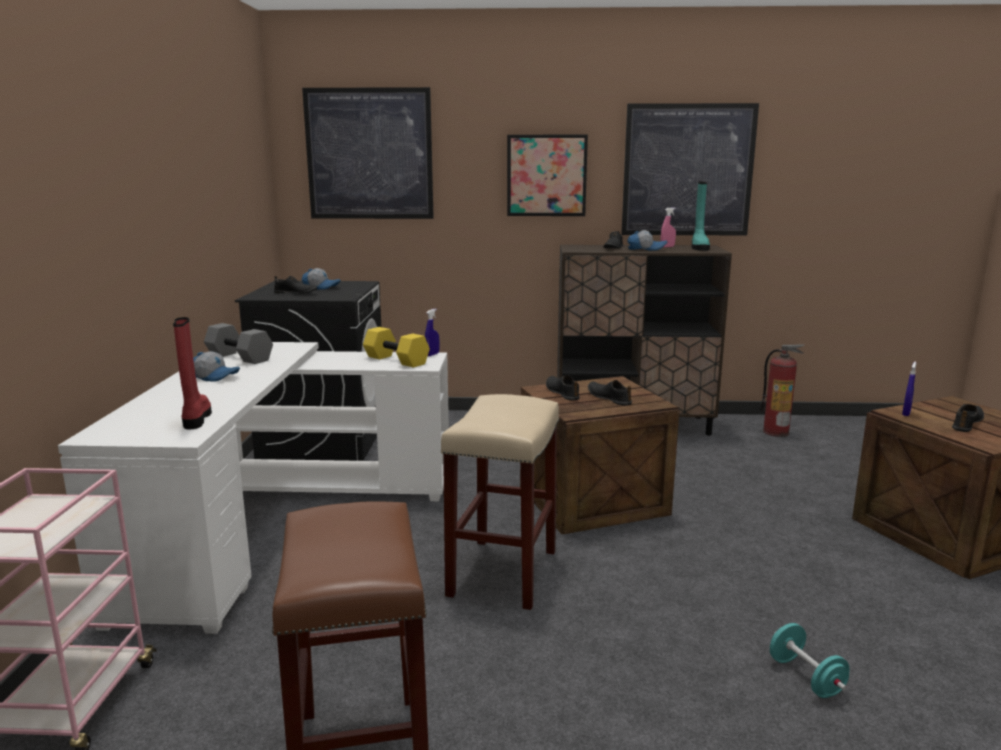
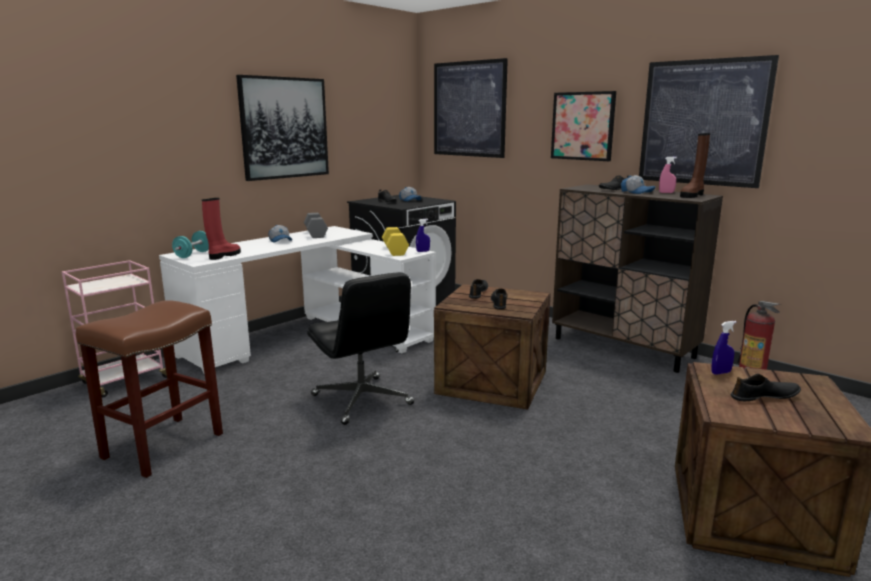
camera: 40 degrees right, 0 degrees up
(165, 188) = (284, 128): none -> picture
(503, 574) = (362, 400): beige stool -> black office chair
(699, 248) = (692, 195): turquoise boot -> brown boot
(805, 677) = (417, 527): turquoise dumbbell -> turquoise dumbbell (193, 254)

